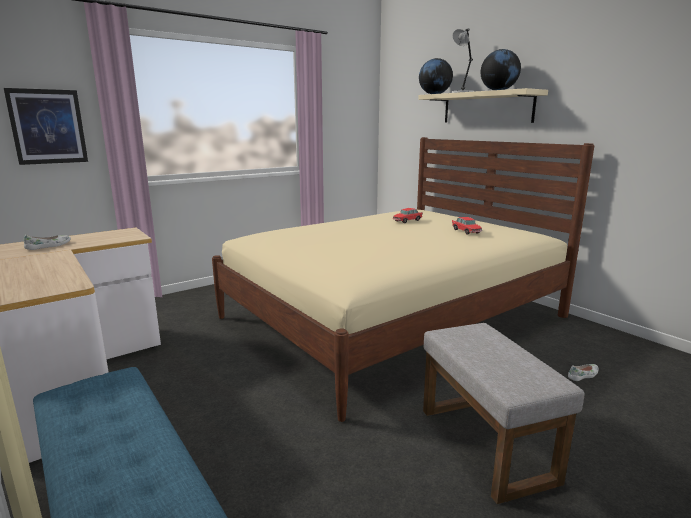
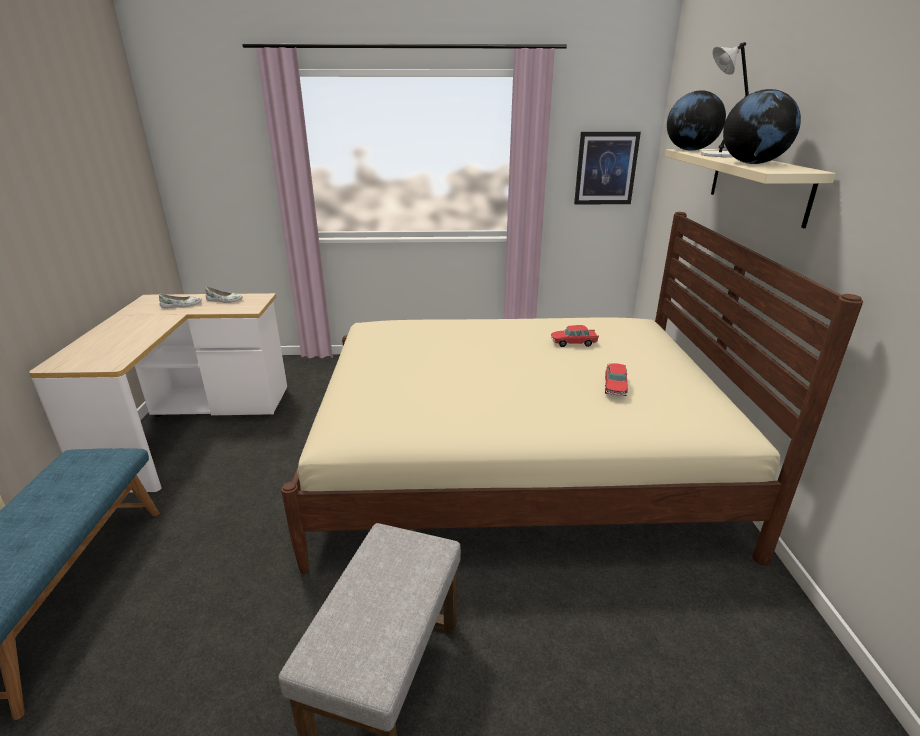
camera: 35 degrees right, 10 degrees up
(48, 127) = (233, 179): picture -> picture (606, 168)
(583, 375) = (645, 671): white shoe -> white shoe (224, 300)

